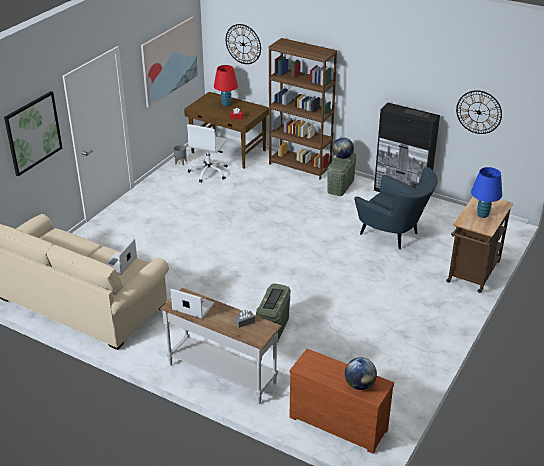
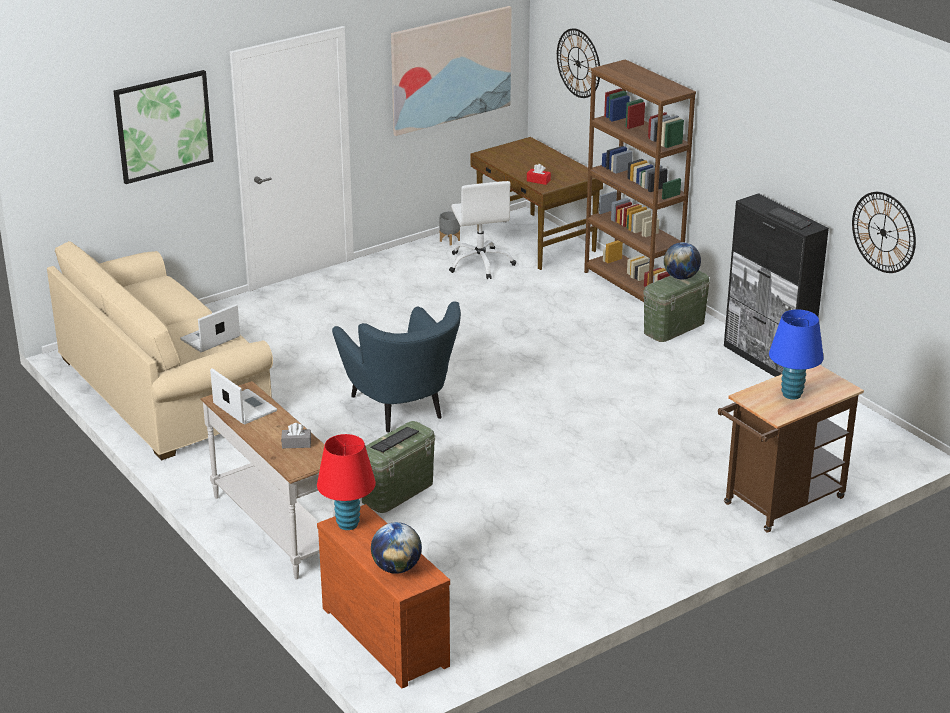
camera: 25 degrees right, 5 degrees down
(209, 172) = (480, 263): white office chair -> white office chair turned 60 degrees counterclockwise
(226, 104) = (539, 159): red table lamp -> red table lamp (348, 524)
(393, 235) = (697, 416): blue armchair -> blue armchair (401, 410)

